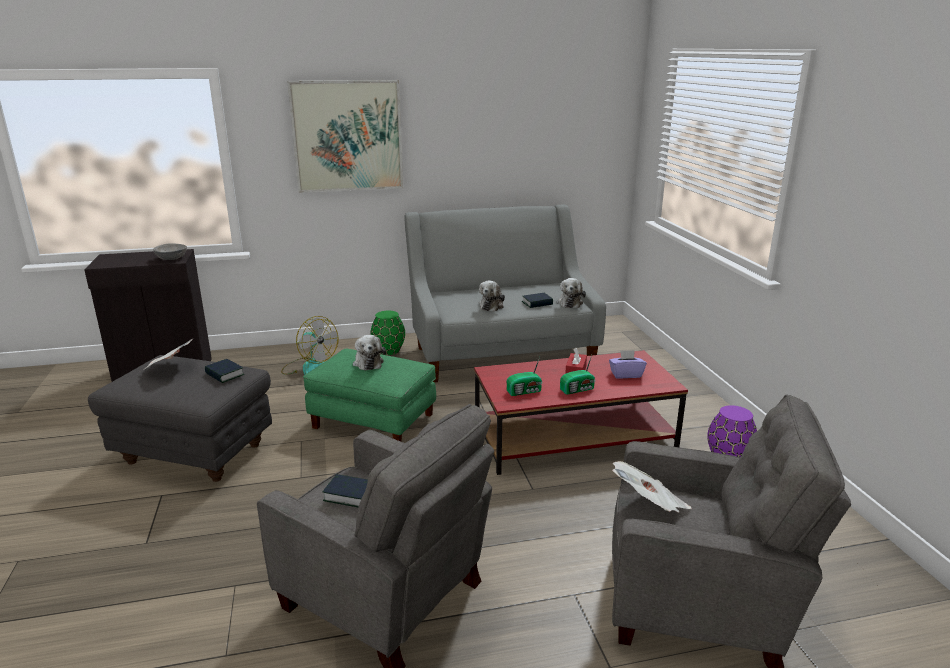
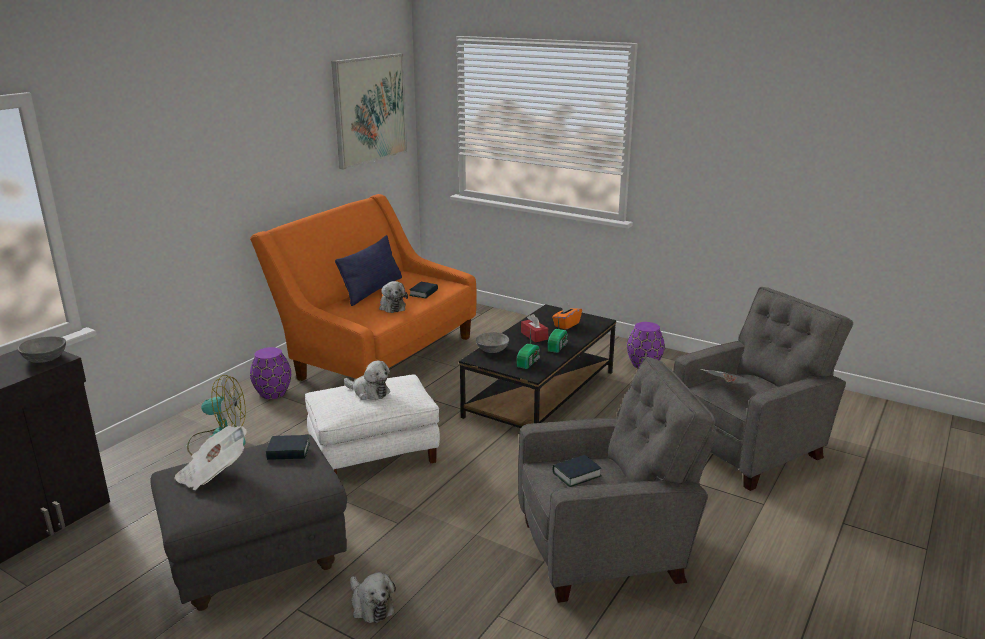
camera: 45 degrees left, 0 degrees up
(347, 136) = (184, 158): picture -> picture (370, 109)
(374, 420) = (374, 453): green ottoman -> white ottoman
(389, 350) = (273, 393): green vase -> purple vase
(501, 351) = (378, 354): grey sofa -> orange sofa
(503, 289) = (372, 290): none -> blue pillow
(516, 369) = (492, 350): none -> grey bowl
(570, 302) = (445, 284): plush toy -> plush toy (370, 605)
(573, 437) = (540, 393): red coffee table -> black coffee table
(626, 374) = (566, 325): purple tissue box -> orange tissue box

